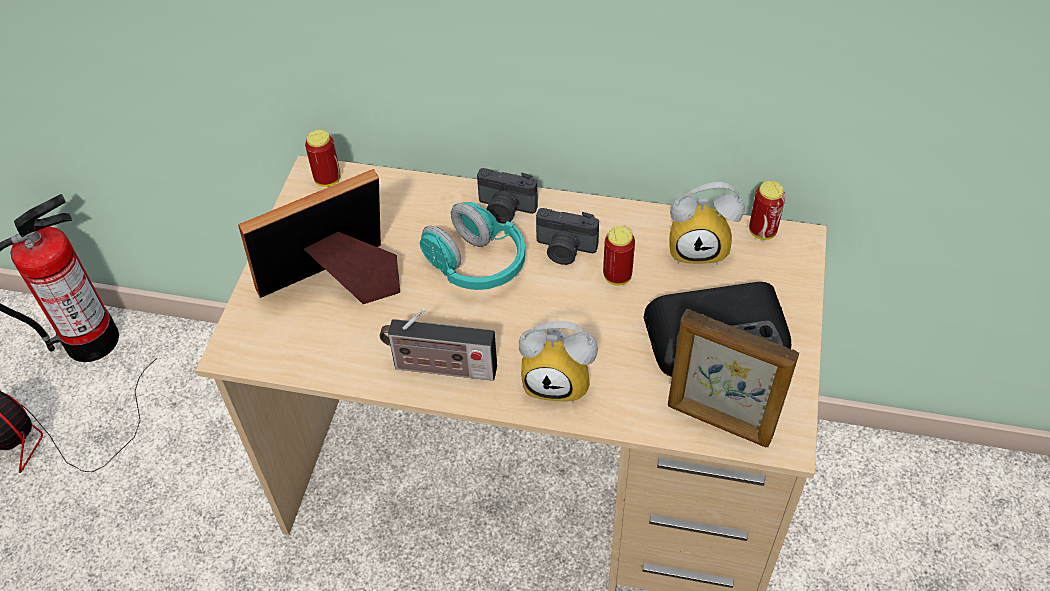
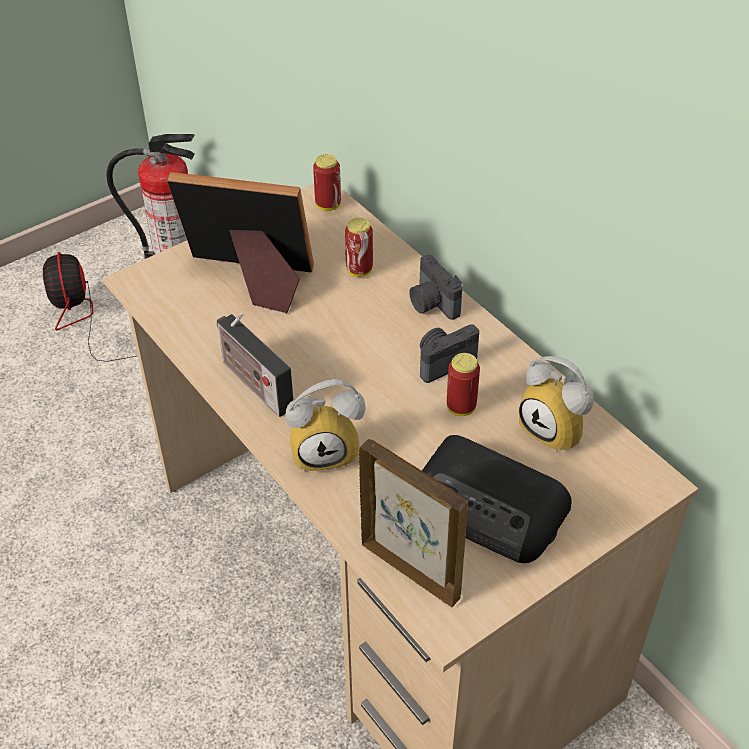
camera: 40 degrees right, 5 degrees down
(475, 264) = (363, 328): turquoise headphones -> none
(559, 380) = (326, 450): alarm clock -> alarm clock turned 60 degrees counterclockwise
(564, 250) = (443, 361): camera -> camera turned 90 degrees clockwise
(719, 422) = (411, 569): picture frame -> picture frame turned 150 degrees clockwise
(762, 231) = (629, 454): can -> can (359, 270)

